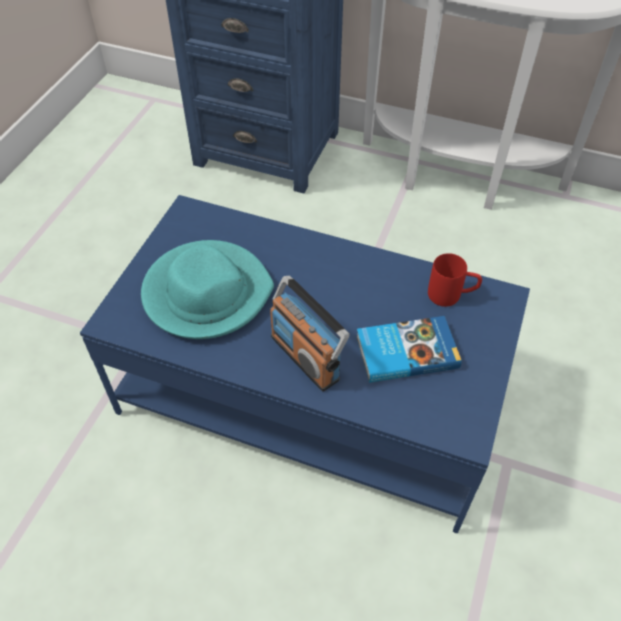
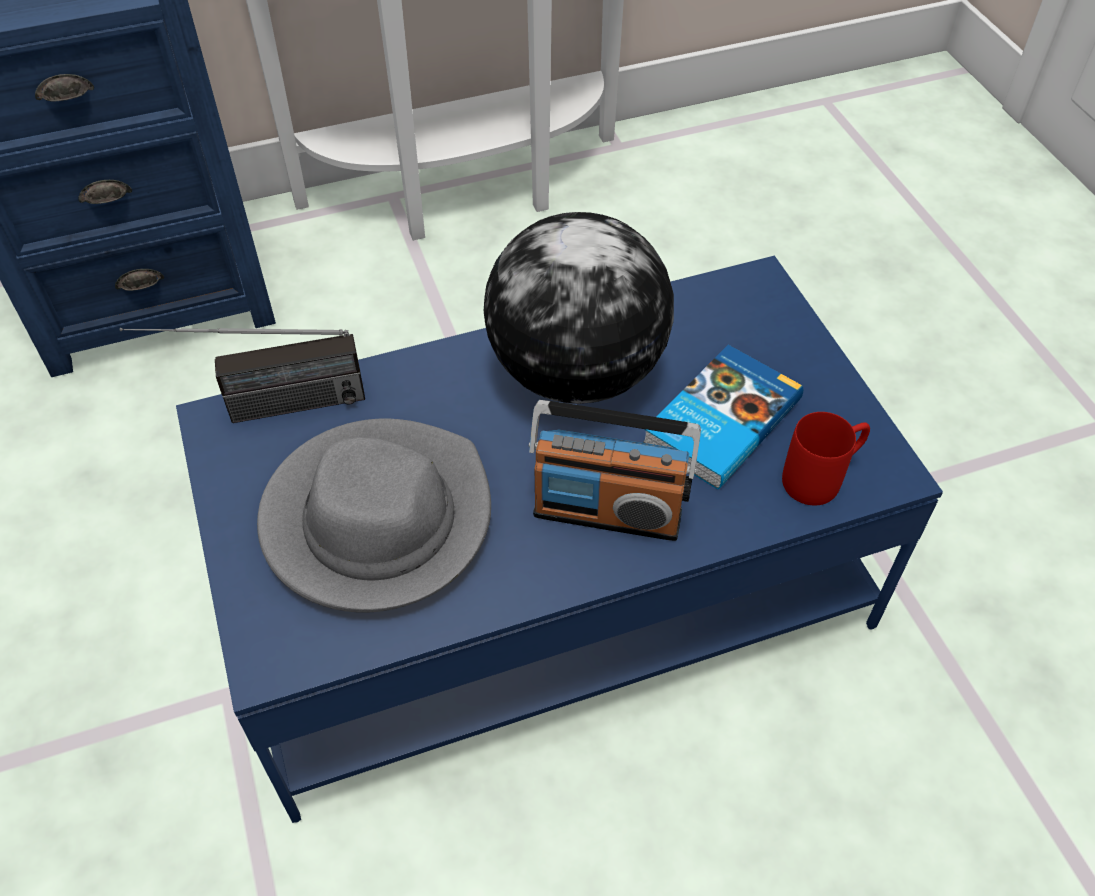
camera: 40 degrees left, 0 degrees up
(206, 293) = (377, 519): turquoise hat -> grey hat
(209, 216) = (261, 409): none -> radio
(360, 285) = (577, 373): none -> globe
(451, 295) = (700, 318): red mug -> red mug (822, 477)

